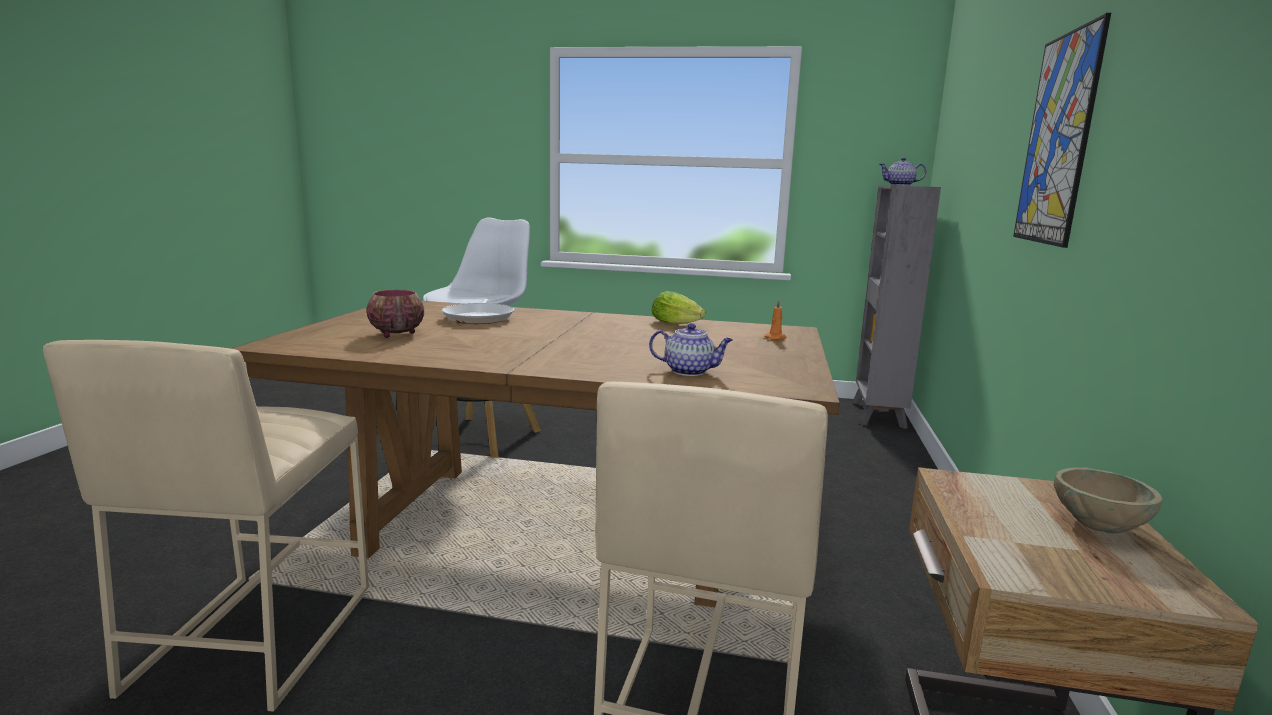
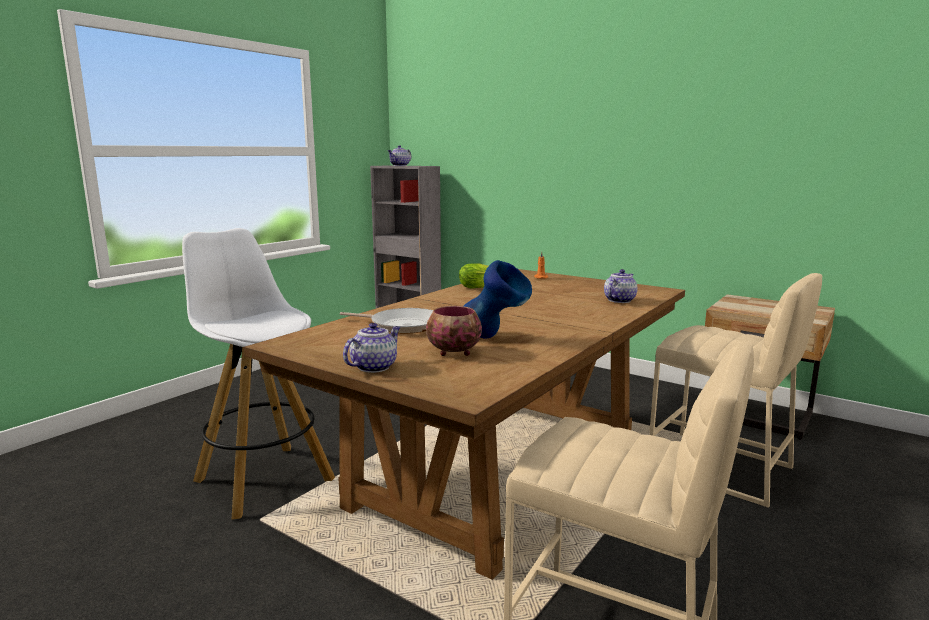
camera: 65 degrees left, 0 degrees up
(347, 322) = (374, 367): none -> teapot
(449, 340) = (494, 338): none -> blue vase
(1057, 139) = (609, 143): picture -> none
(1098, 527) = (769, 303): beige bowl -> none

